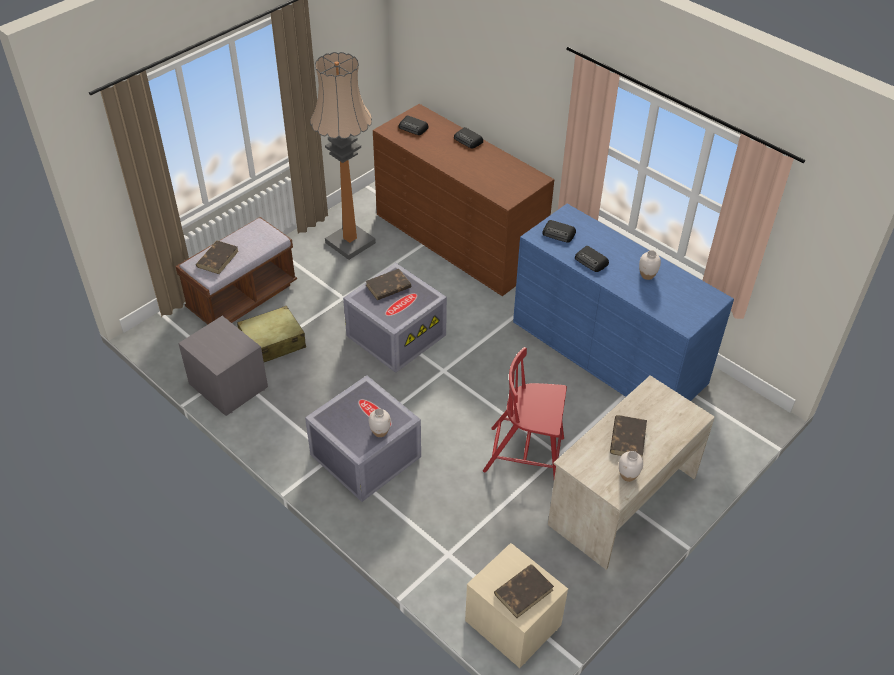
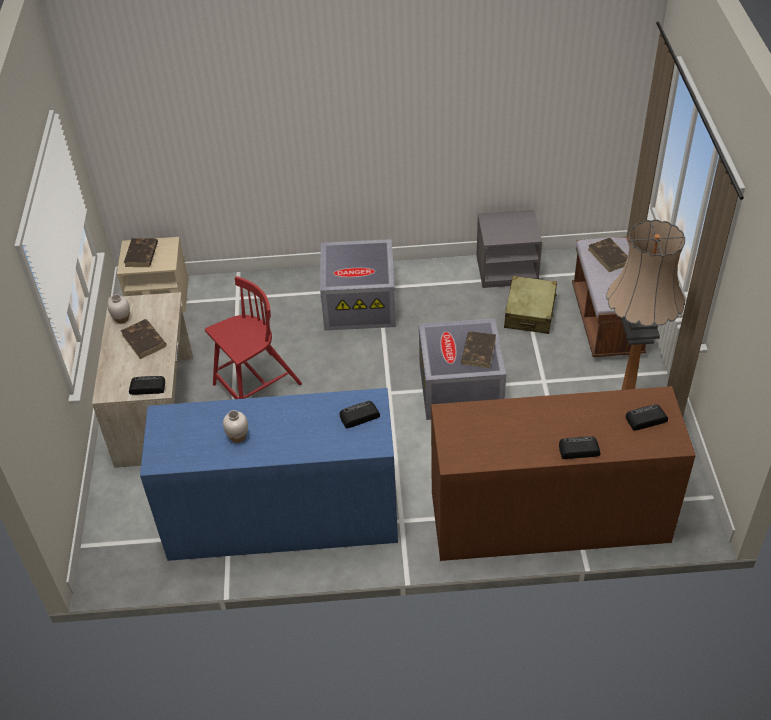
camera: 135 degrees right, 0 degrees up
(380, 432) = (334, 265): white vase -> none
(591, 261) = (299, 412): radio -> radio (147, 387)

